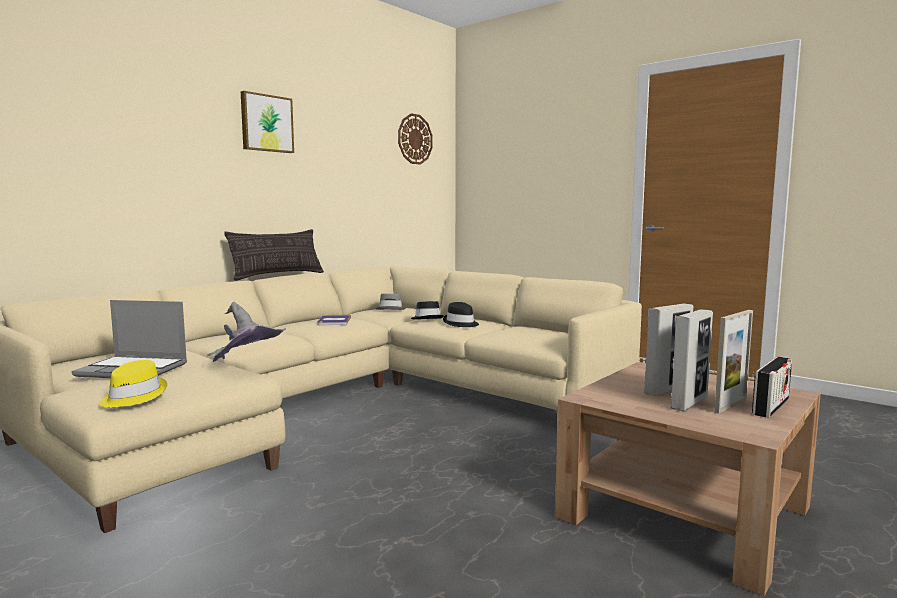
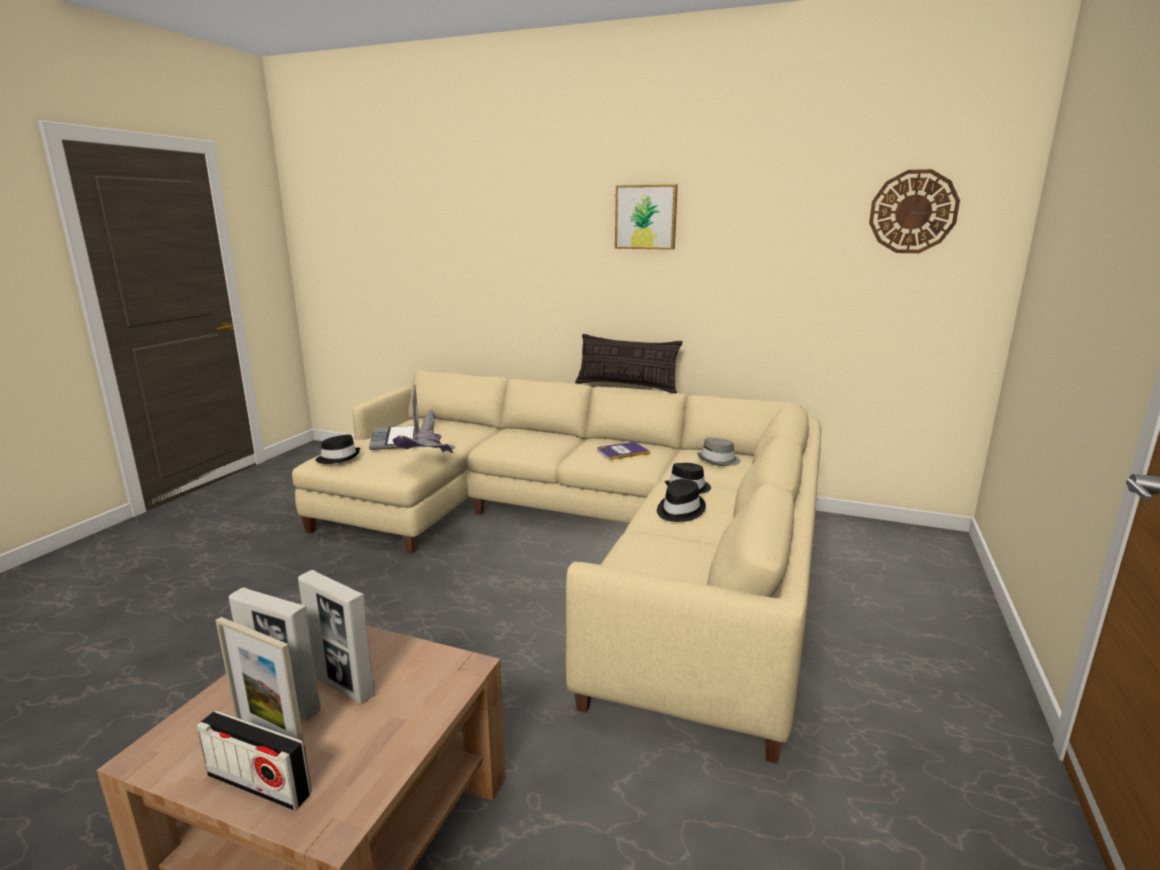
camera: 70 degrees right, 10 degrees up
(133, 396) = (338, 457): yellow hat -> black hat

